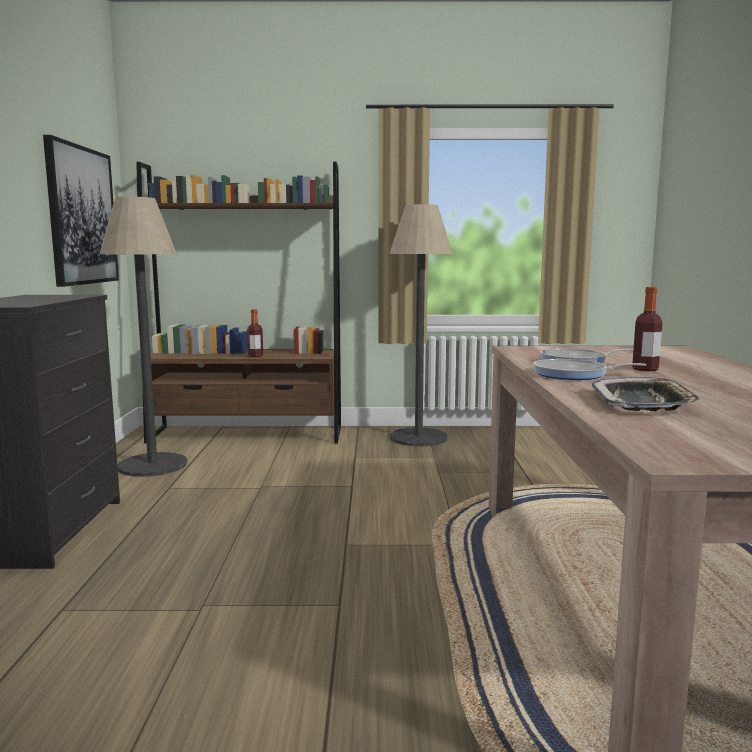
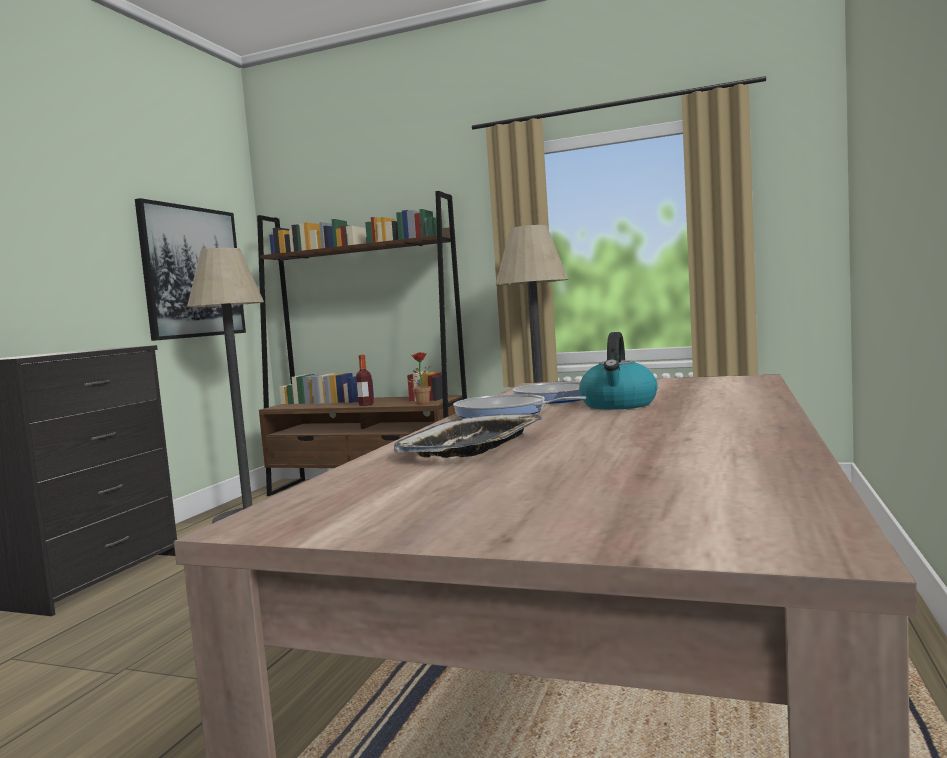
camera: 20 degrees right, 5 degrees down
(312, 356) = (421, 403): none -> potted plant
(645, 369) = (619, 405): bottle -> kettle

